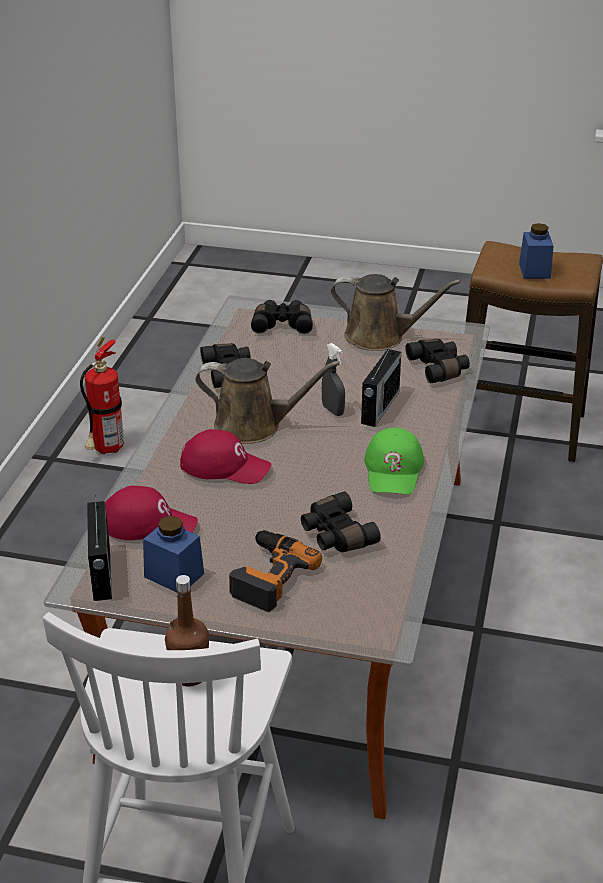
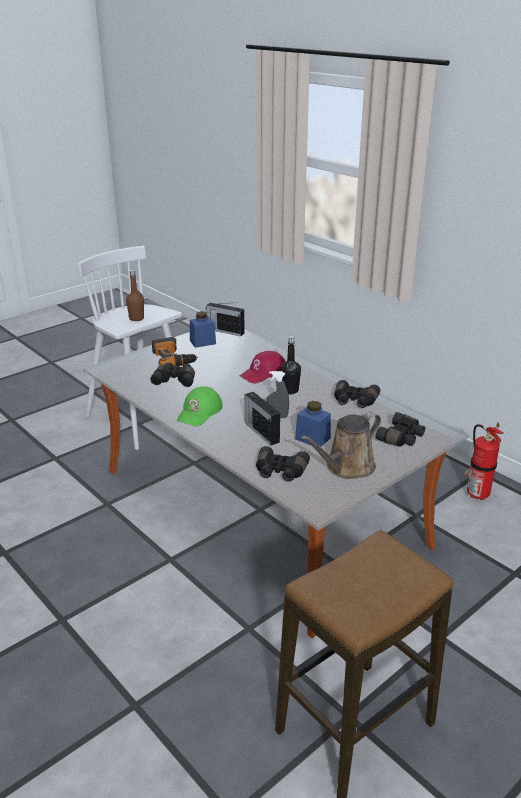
camera: 125 degrees right, 5 degrees down
(148, 524) = (243, 346): red cap -> none
(254, 426) = (290, 390): brown watering can -> black bottle
(394, 470) = (199, 412): green cap -> green cap turned 105 degrees counterclockwise
(534, 270) = (360, 571): blue jar -> blue jar (312, 438)

